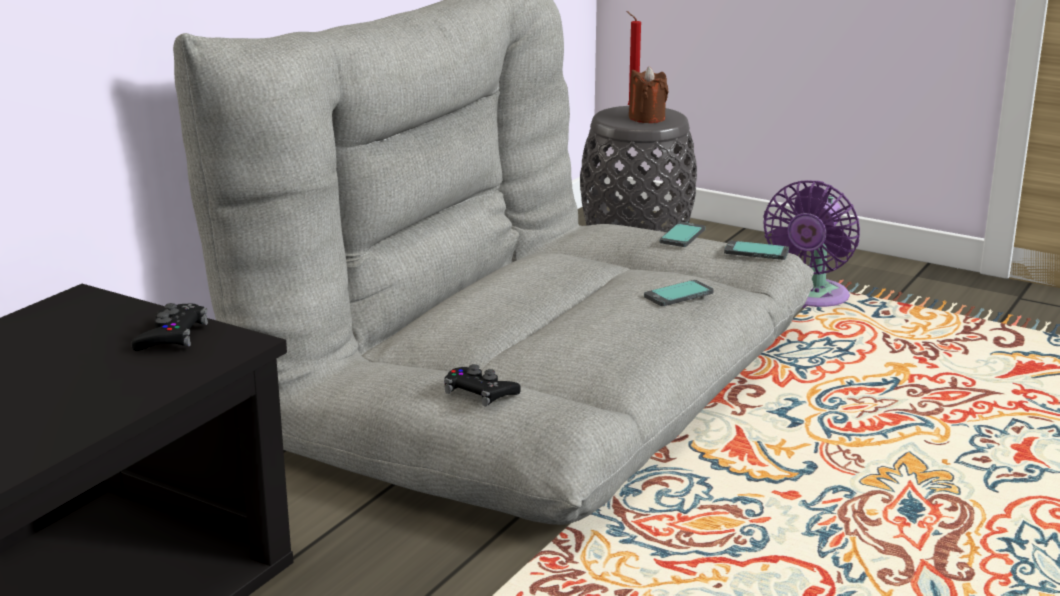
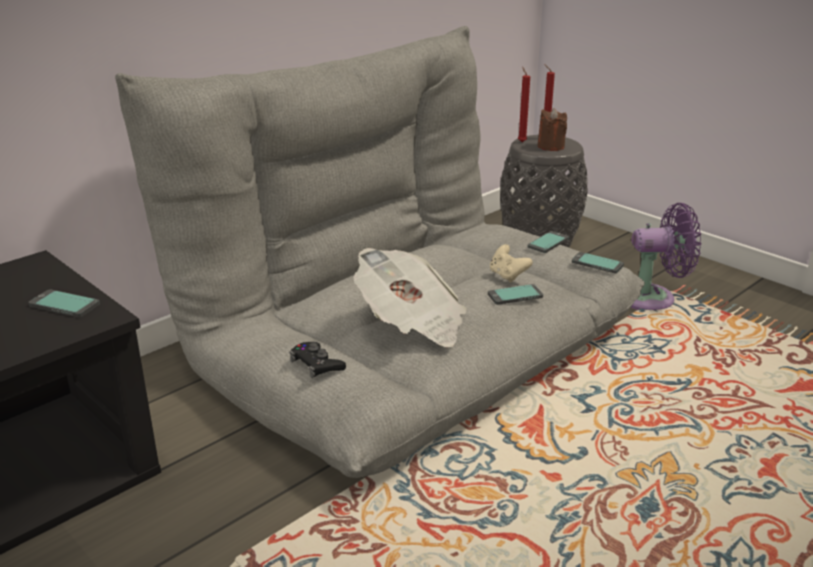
camera: 15 degrees right, 5 degrees up
(172, 337) = (64, 305): black game controller -> phone
(570, 337) = (412, 323): none -> newspaper
(605, 115) = (521, 141): none -> red candle
(656, 275) = (507, 276): none -> beige game controller
(810, 298) = (653, 298): purple fan -> purple fan turned 135 degrees counterclockwise

